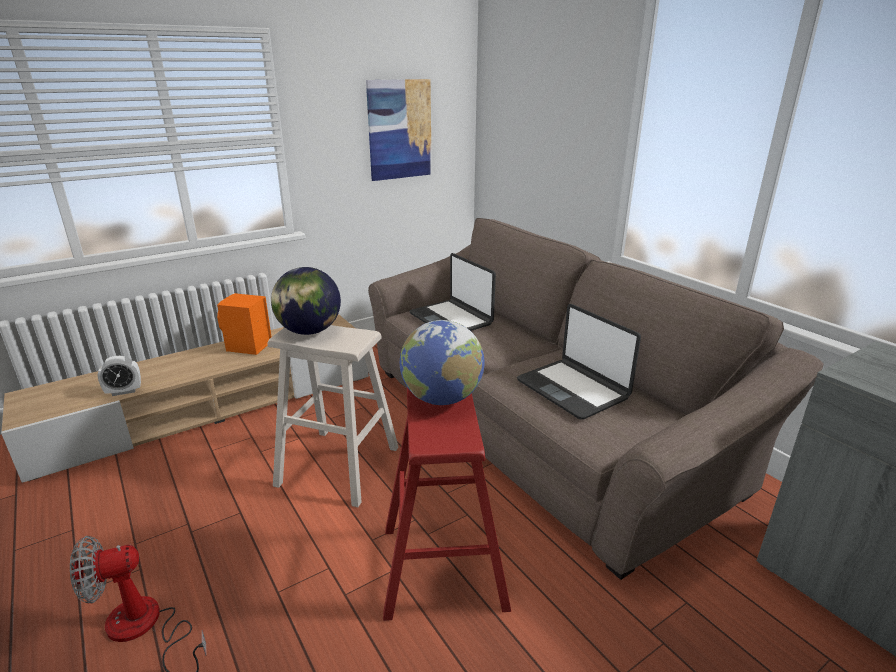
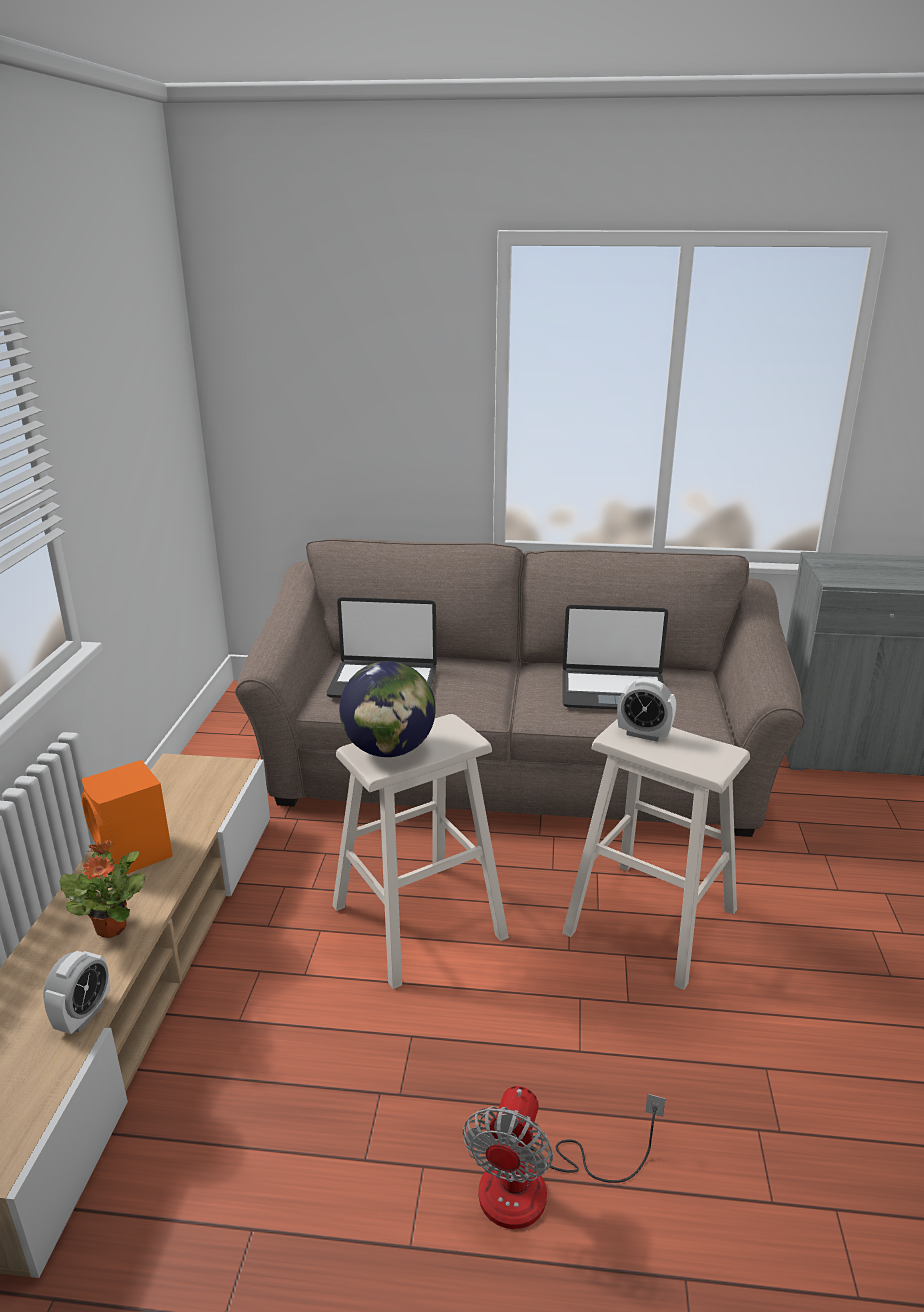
camera: 50 degrees left, 0 degrees up
(190, 368) = (112, 927): none -> potted plant
(399, 130) = (147, 439): picture -> none
(442, 398) = (644, 734): globe -> alarm clock
(443, 567) = (651, 921): red stool -> beige stool

